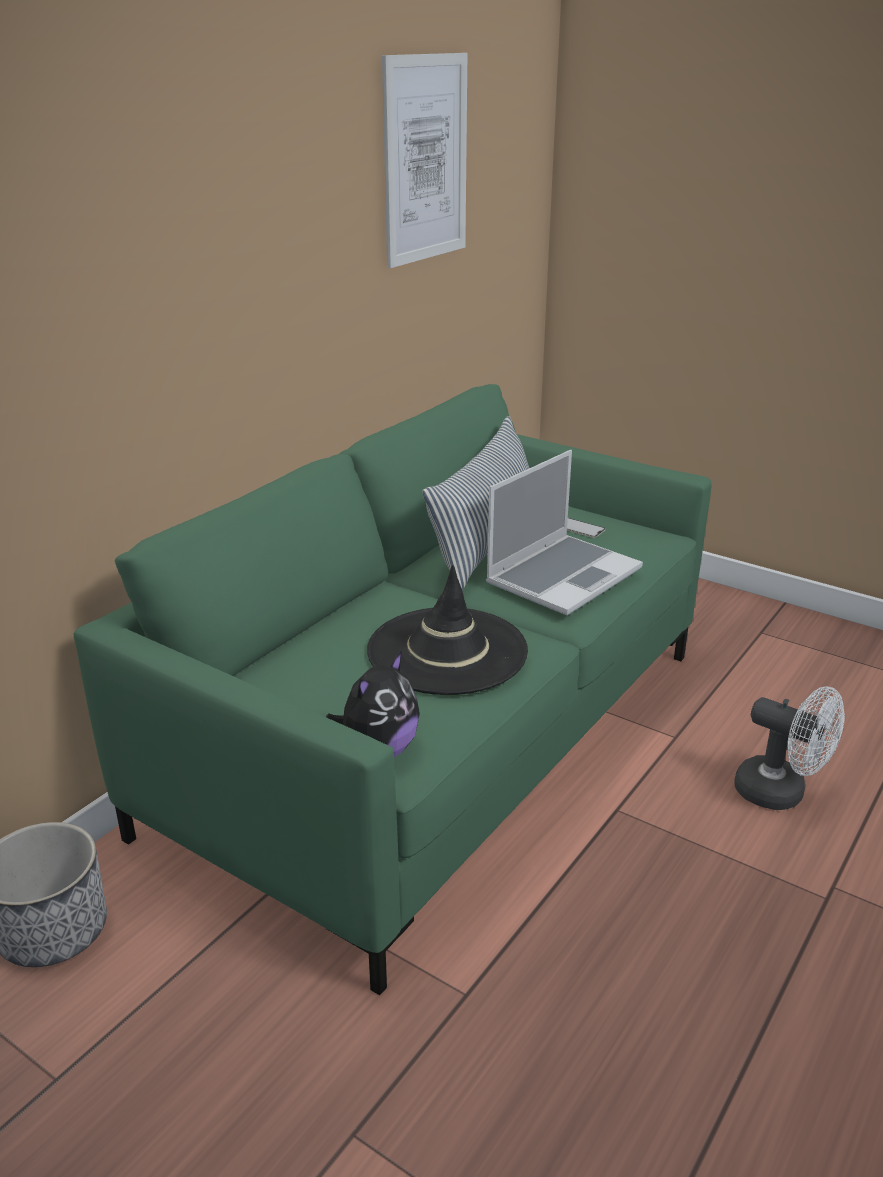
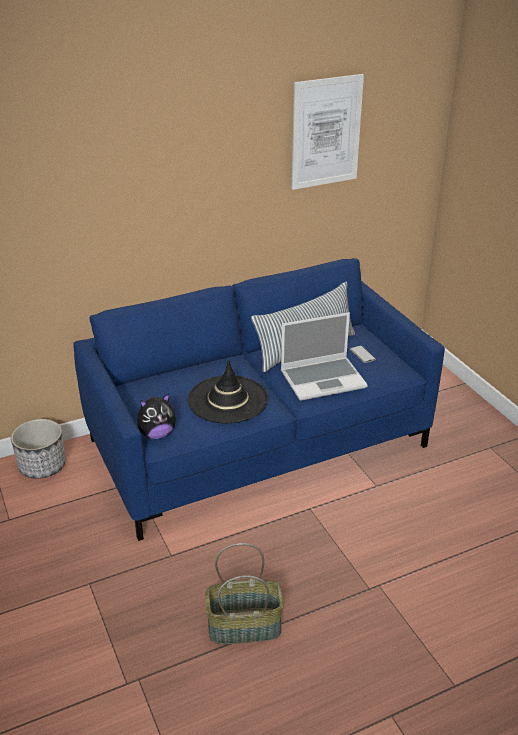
camera: 30 degrees right, 5 degrees up
(440, 738) = (258, 443): green sofa -> blue sofa
(714, 1063) = (245, 625): none -> basket
(781, 793) = (401, 534): white fan -> none

